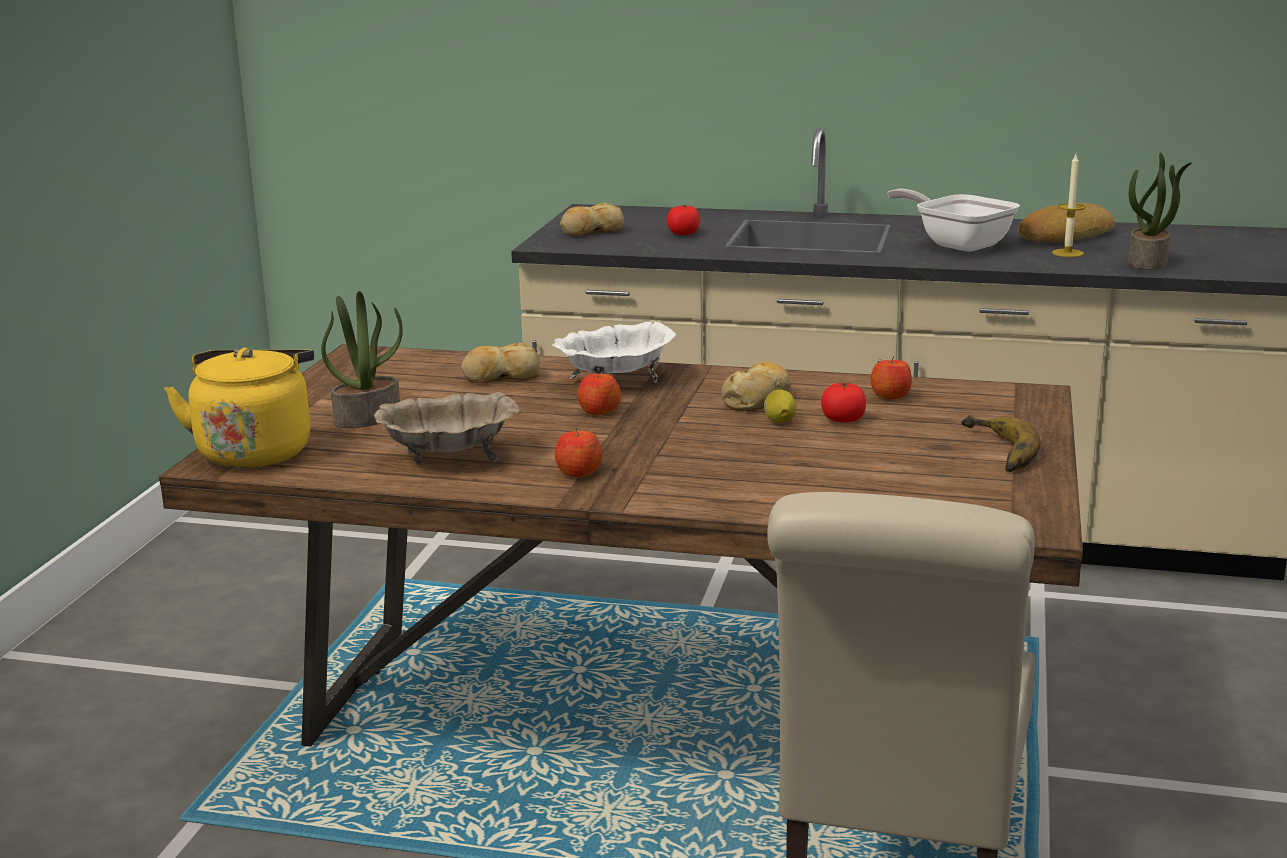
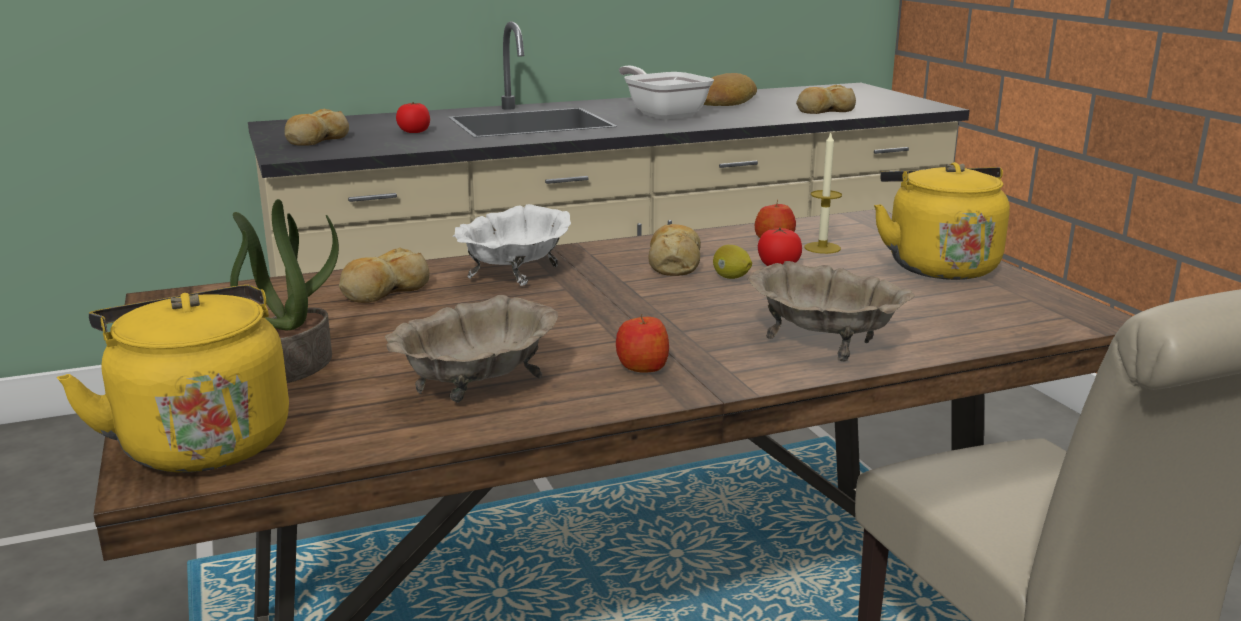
camera: 35 degrees left, 0 degrees up
(599, 411) = (549, 303): apple -> none
(749, 488) = (825, 341): none -> beige bowl
(957, 244) = (663, 114): frying pan -> frying pan turned 45 degrees clockwise
(994, 451) = (937, 266): banana -> yellow kettle
(1067, 253) = (756, 111): candle -> candle (822, 248)
(1148, 262) = (824, 110): potted plant -> bread

